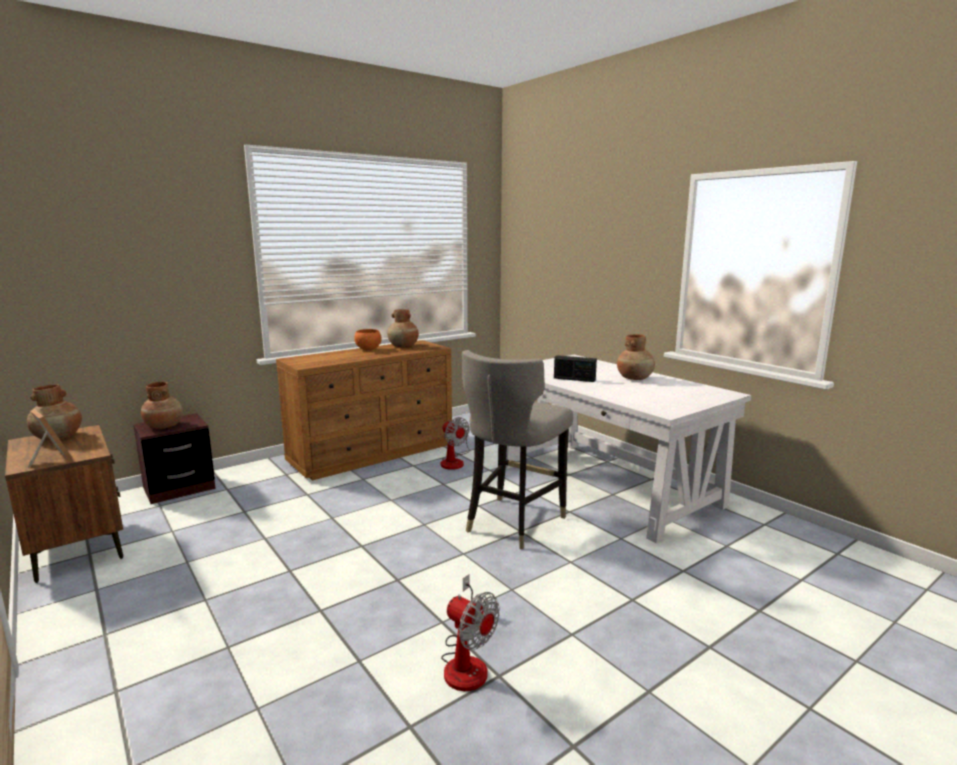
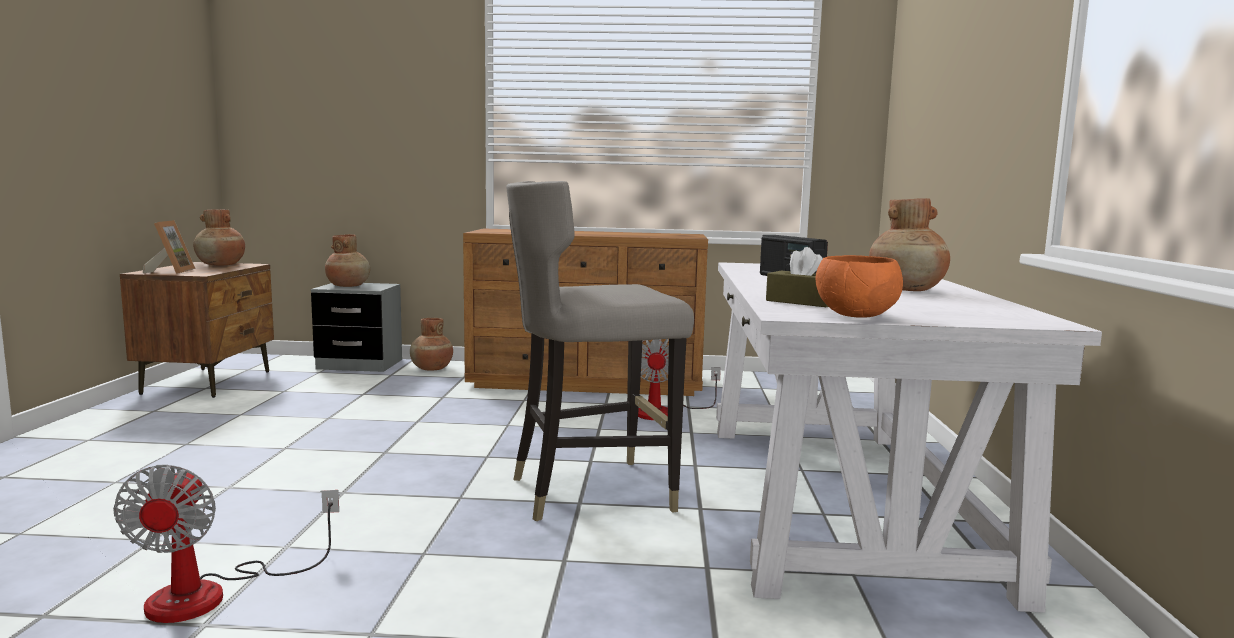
camera: 40 degrees right, 5 degrees down
(179, 488) = (359, 364): brown nightstand -> grey nightstand
(368, 349) = (603, 232): orange bowl -> orange bowl (857, 316)
(403, 346) = (653, 234): brown vase -> brown vase (431, 369)
(639, 400) = (802, 302): none -> brown tissue box

